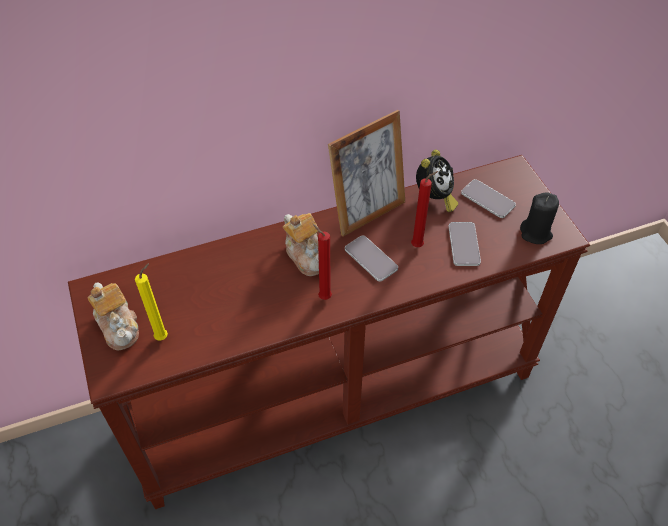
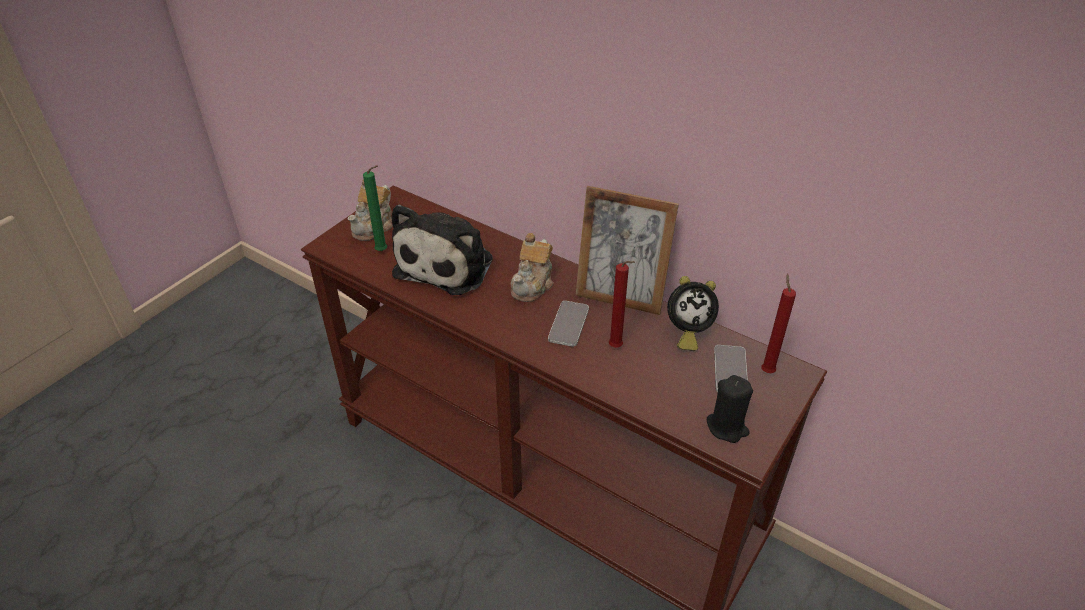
camera: 55 degrees right, 10 degrees down
(163, 336) = (383, 251): yellow candle -> green candle
(227, 297) = (448, 264): none -> plush toy
(323, 296) = (499, 315): red candle -> red candle (766, 370)
(464, 244) = (651, 378): phone -> none

